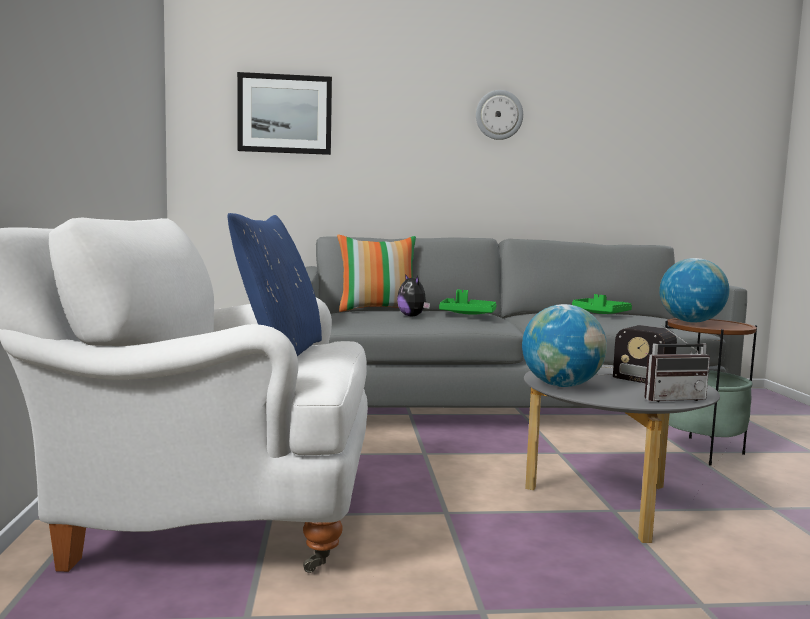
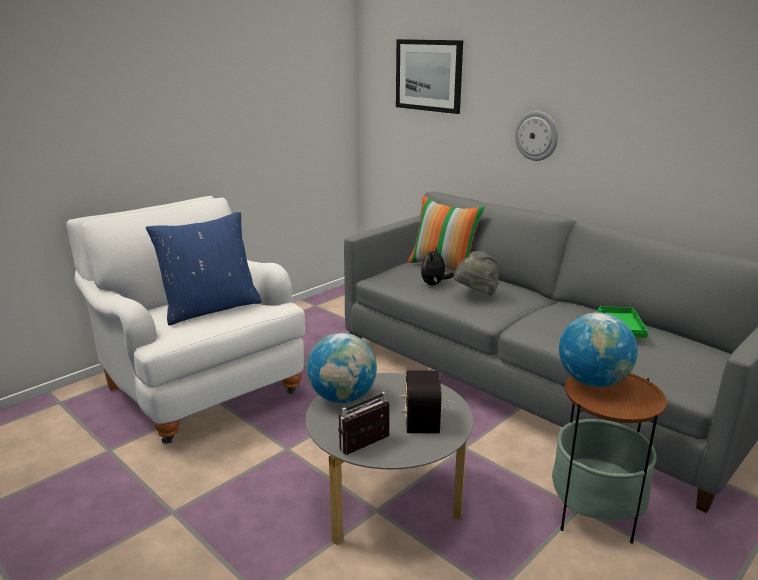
camera: 50 degrees right, 15 degrees up
(467, 314) = (475, 295): green tray -> grey hat
(499, 115) = (613, 77): wall clock -> wall clock (537, 135)
(671, 398) = (368, 447): radio -> radio turned 105 degrees clockwise

